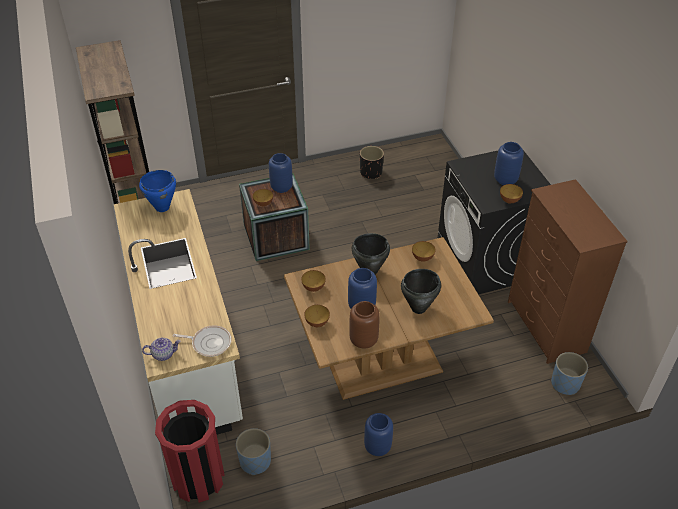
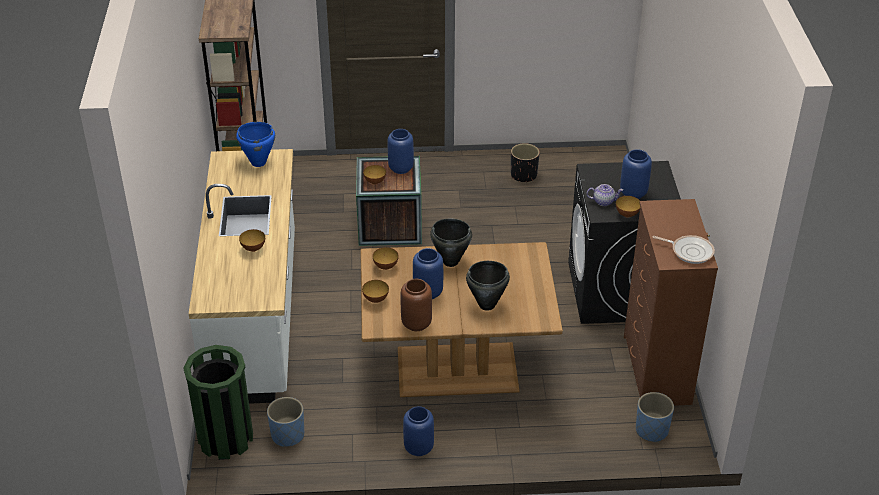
camera: 15 degrees right, 5 degrees down
(163, 354) = (211, 296): teapot -> teapot (603, 201)
(198, 478) = (226, 438): red trash can -> green trash can
(209, 343) = (258, 294): frying pan -> frying pan (690, 251)
(422, 258) = (513, 259): bowl -> bowl (253, 248)

